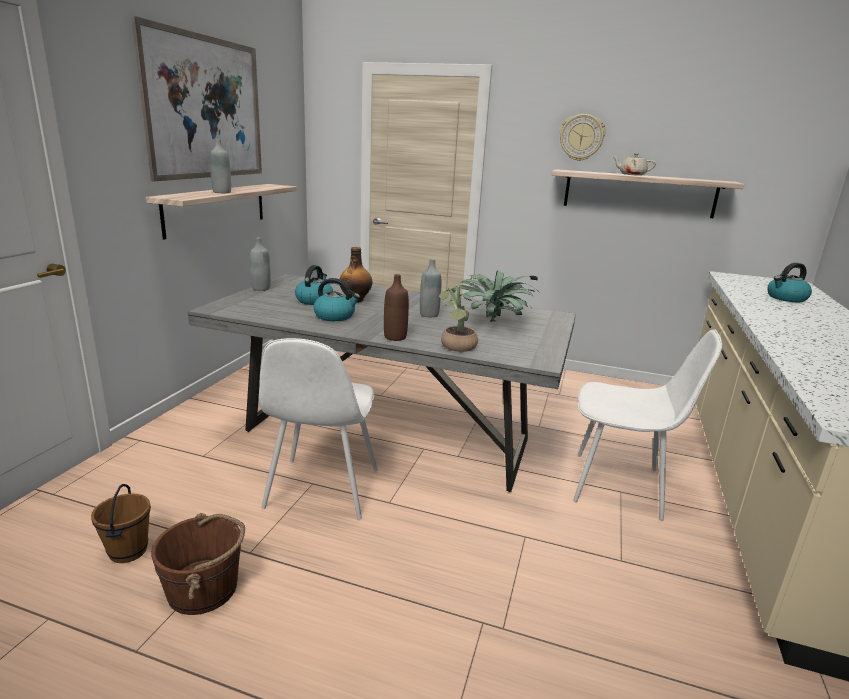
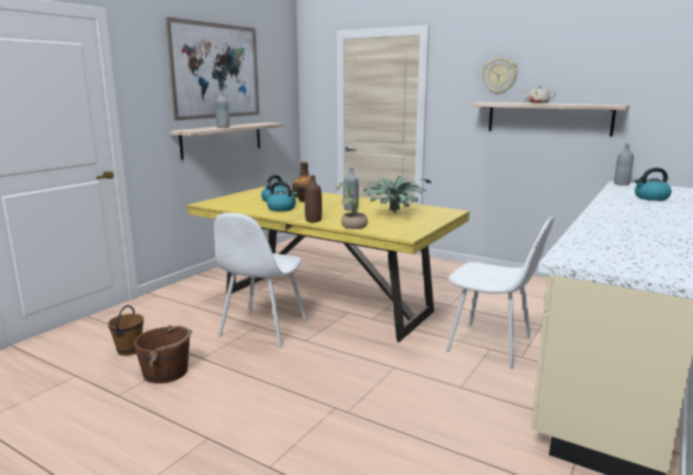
camera: 15 degrees right, 5 degrees down
(261, 288) = (244, 193): grey bottle -> grey bottle (621, 184)
(386, 436) = (325, 303): grey dining table -> yellow dining table

